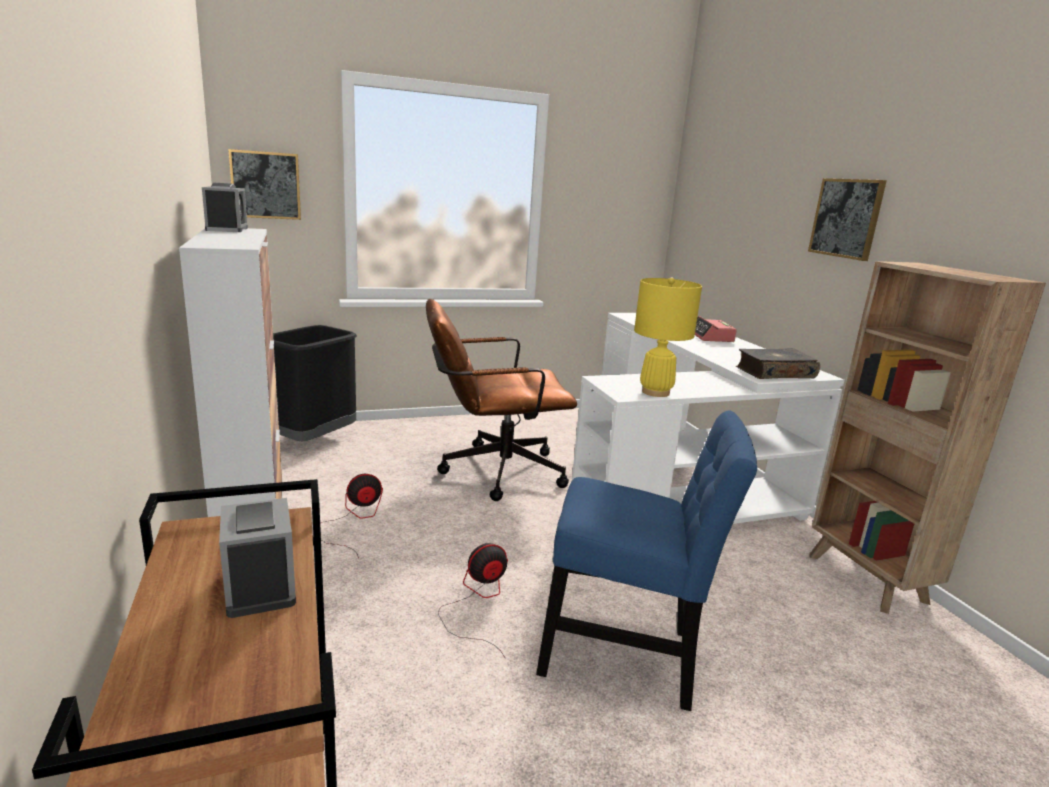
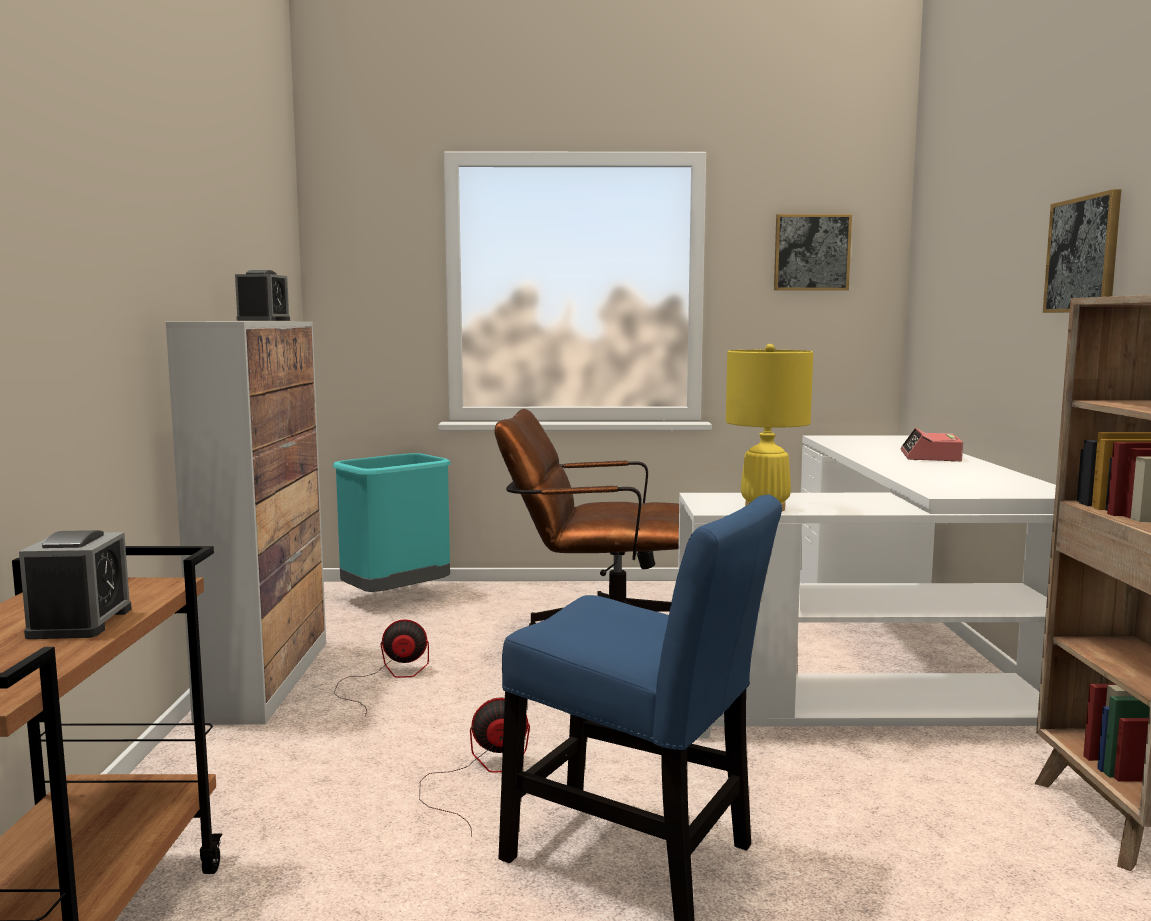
camera: 20 degrees right, 10 degrees down
(266, 185) = (358, 288): picture -> picture (811, 252)
(313, 440) = (396, 597): black trash can -> turquoise trash can
(774, 373) = (976, 489): book -> none

